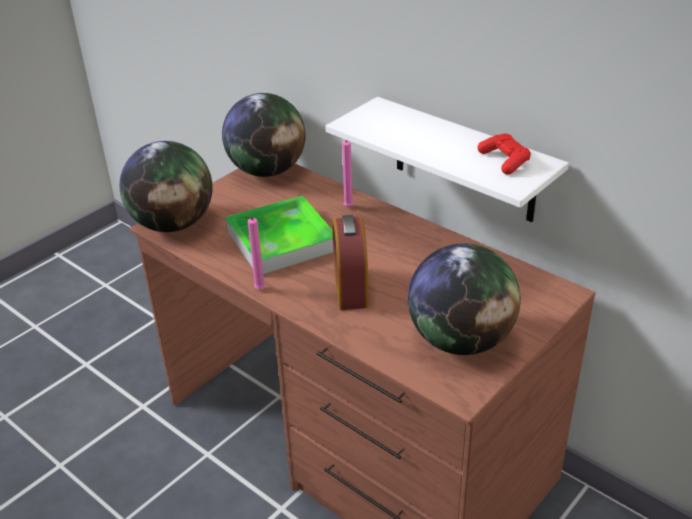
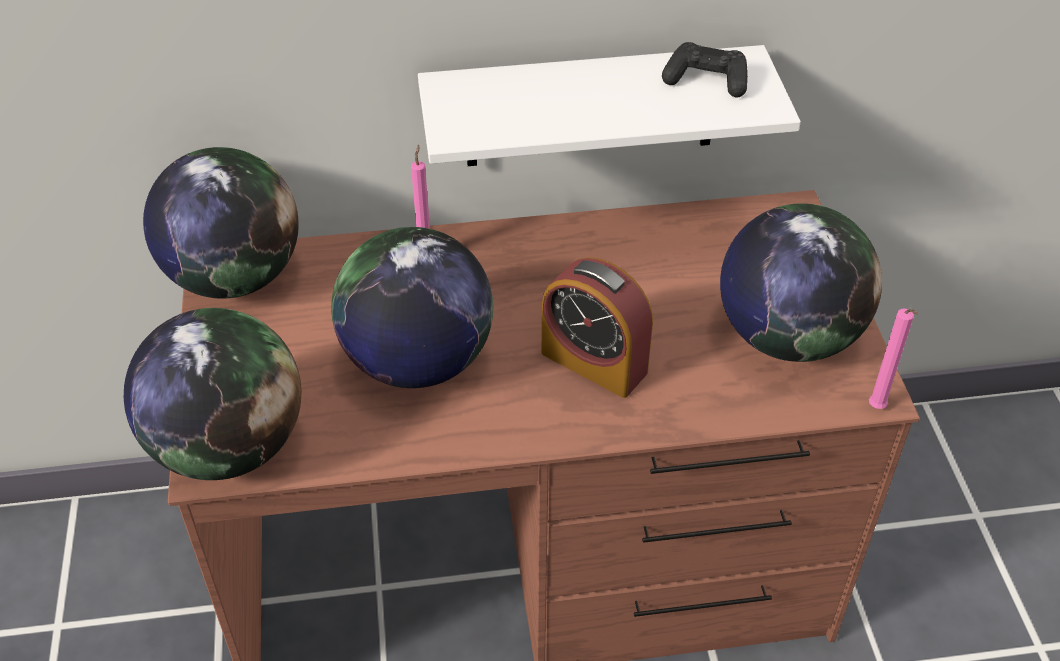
camera: 50 degrees left, 10 degrees up
(258, 290) = (497, 447): pink candle -> pink candle (877, 409)
(281, 240) = (417, 361): tray -> globe
(504, 160) = (706, 80): red game controller -> black game controller

